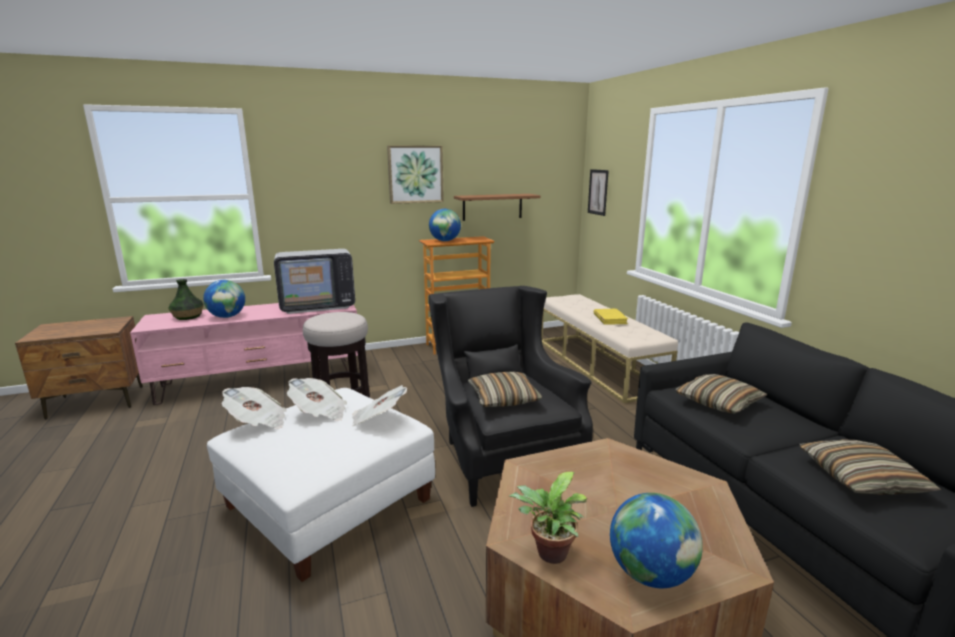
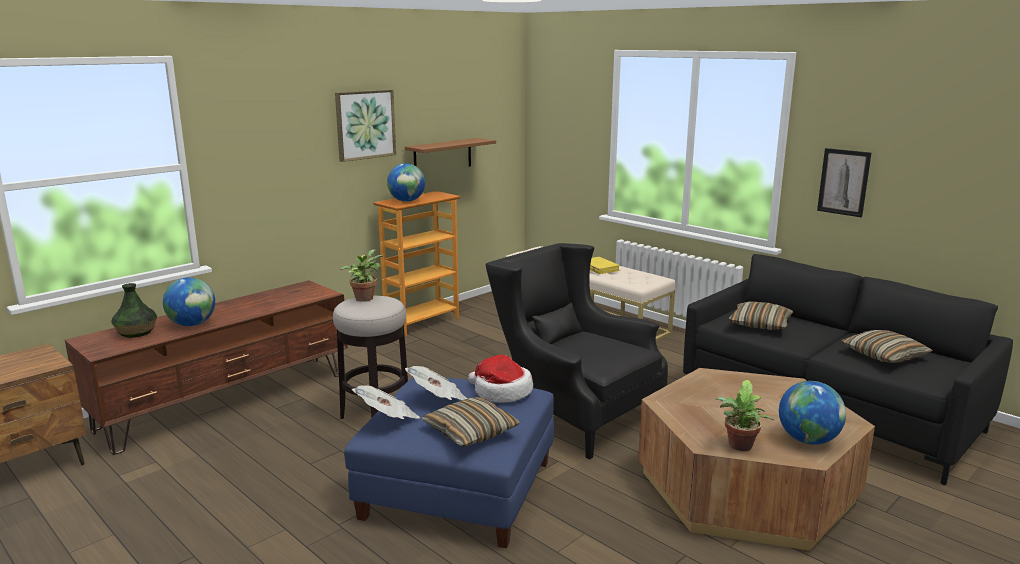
camera: 25 degrees left, 0 degrees up
(262, 380) = (227, 401): pink tv stand -> brown tv stand
(317, 305) = (287, 295): television -> none
(329, 501) = (457, 488): white ottoman -> blue ottoman
(338, 313) = (364, 298): none -> potted plant
(378, 419) = (501, 392): newspaper -> hat
(503, 398) = (592, 353): pillow -> pillow (471, 432)
(598, 192) = (549, 132): picture -> picture (843, 182)

